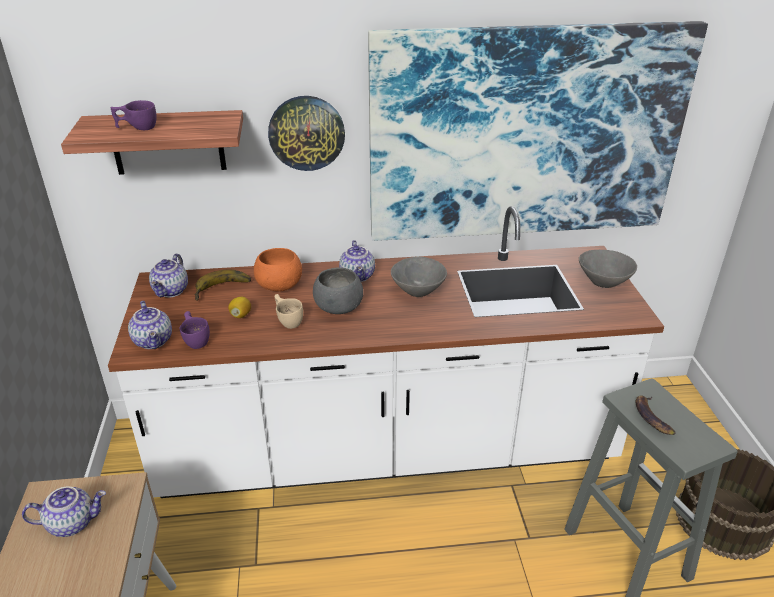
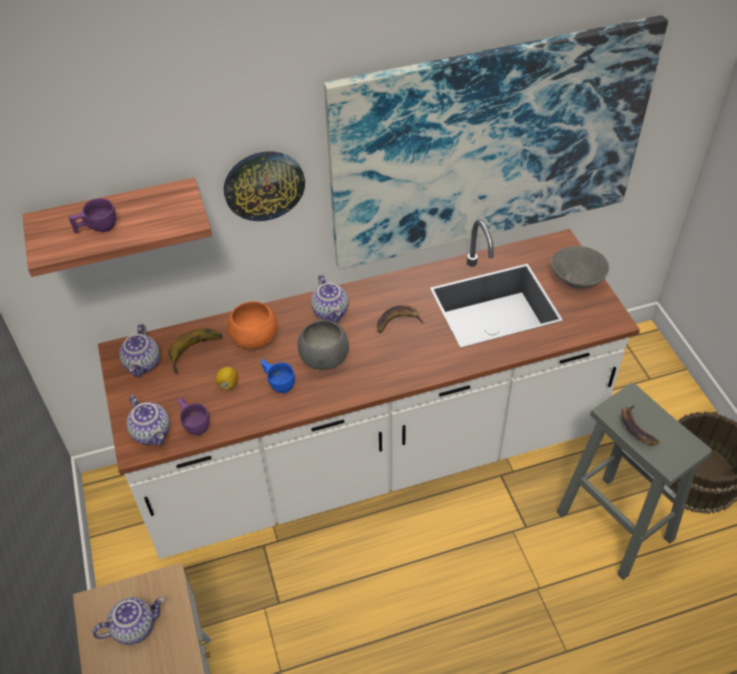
camera: 10 degrees left, 15 degrees up
(288, 320) = (278, 382): beige cup -> blue cup
(418, 290) = (398, 321): grey bowl -> banana

